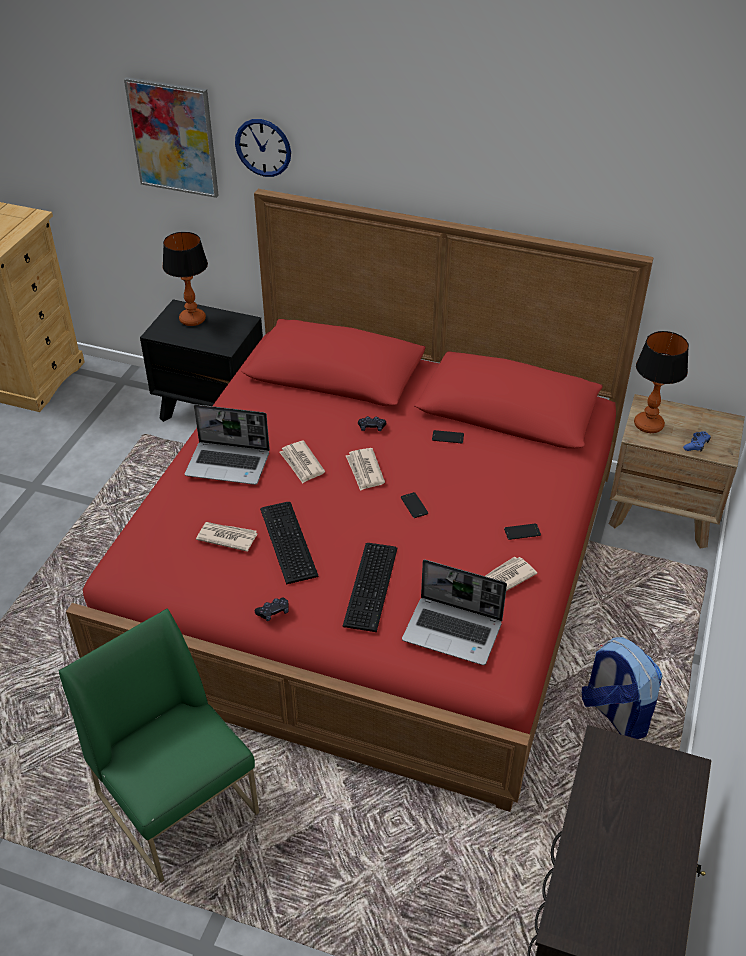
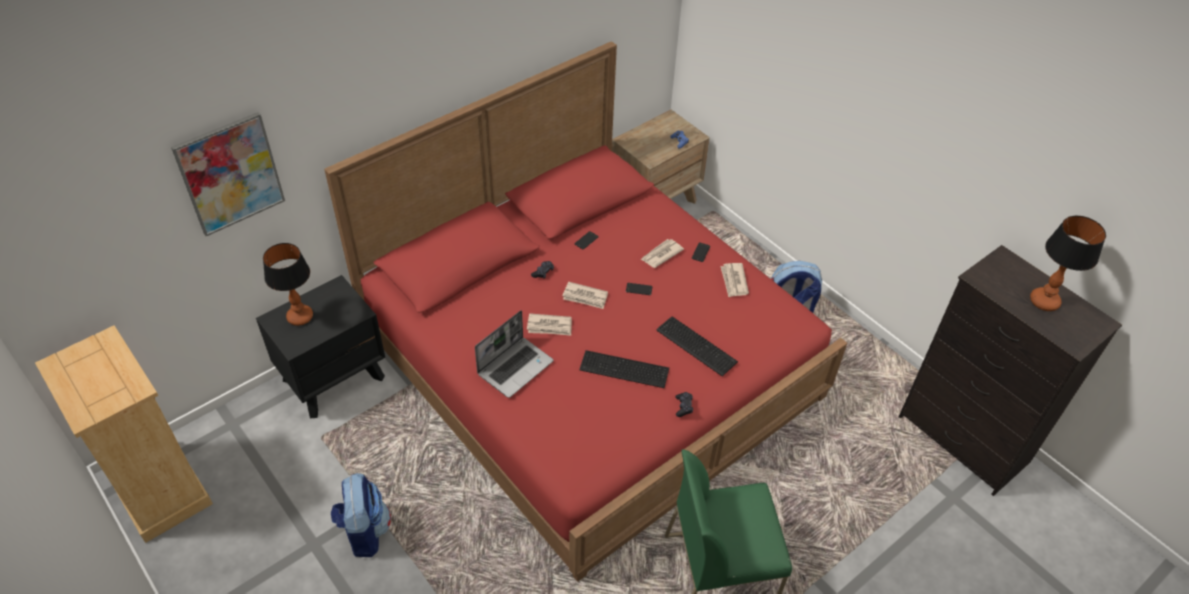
camera: 60 degrees left, 5 degrees up
(63, 509) = (364, 531): none -> backpack
(227, 537) = (593, 401): newspaper -> newspaper (661, 254)
(263, 147) = (319, 132): wall clock -> none
(453, 631) = (761, 325): laptop -> none
(649, 425) = (645, 149): table lamp -> table lamp (1044, 301)

